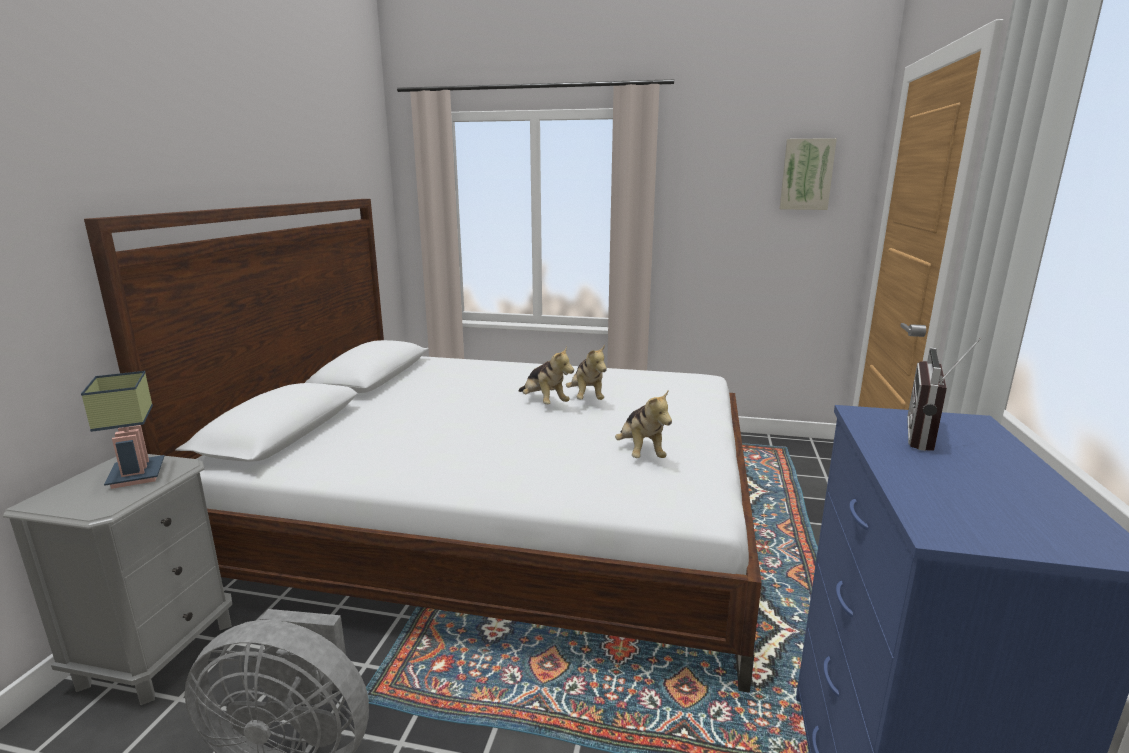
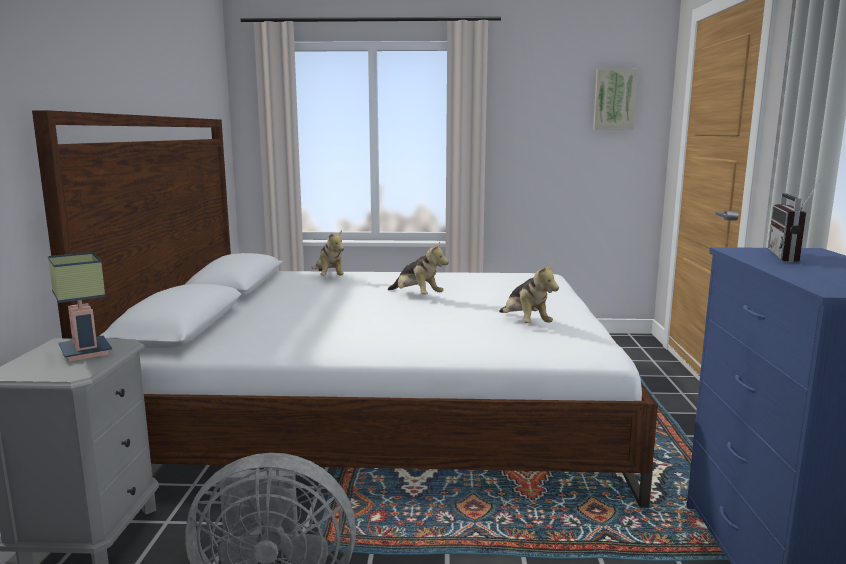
camera: 10 degrees left, 5 degrees down
(586, 398) = (453, 292): plush toy -> plush toy (329, 277)

